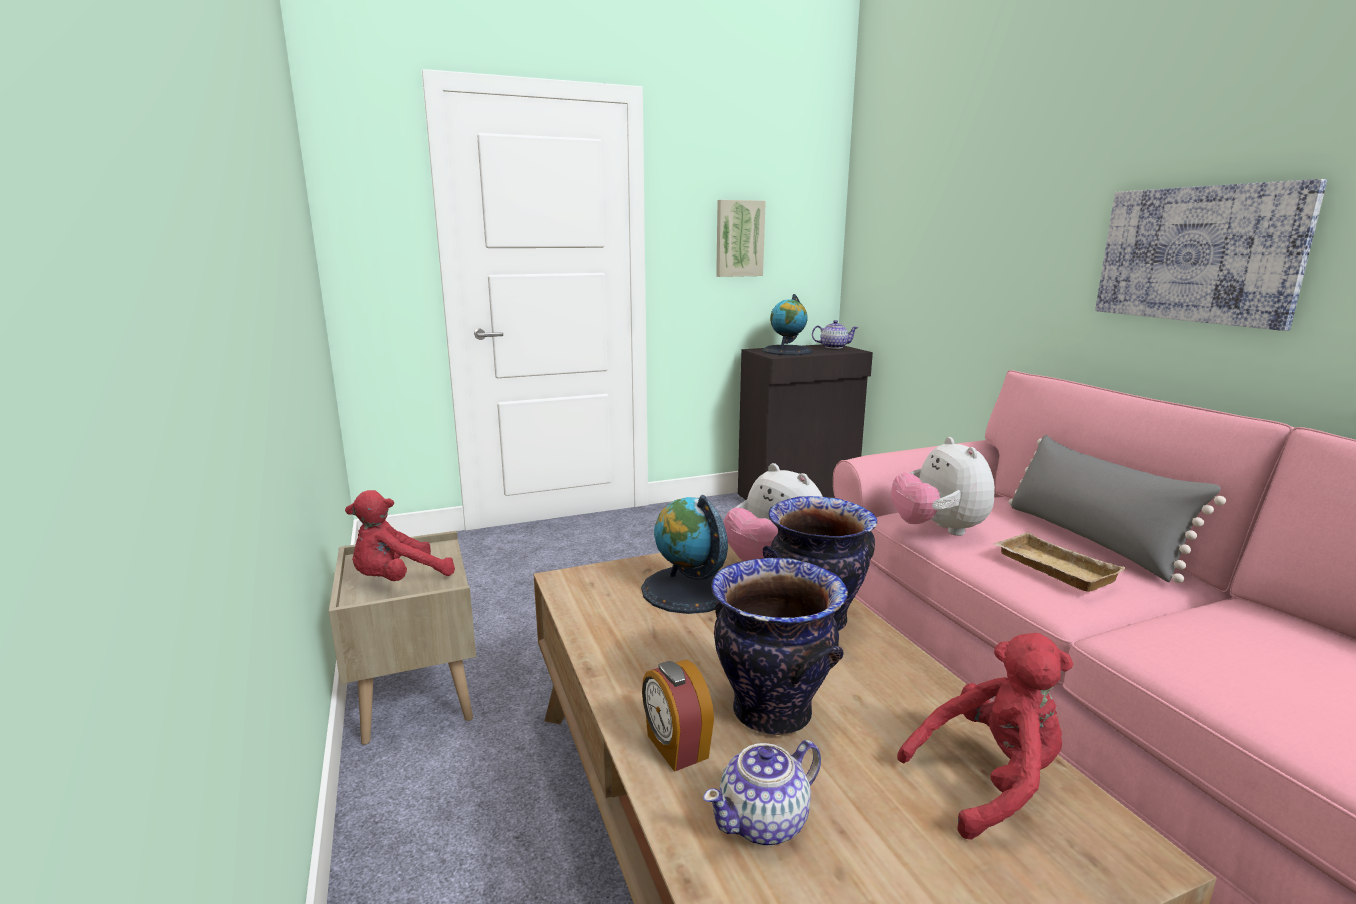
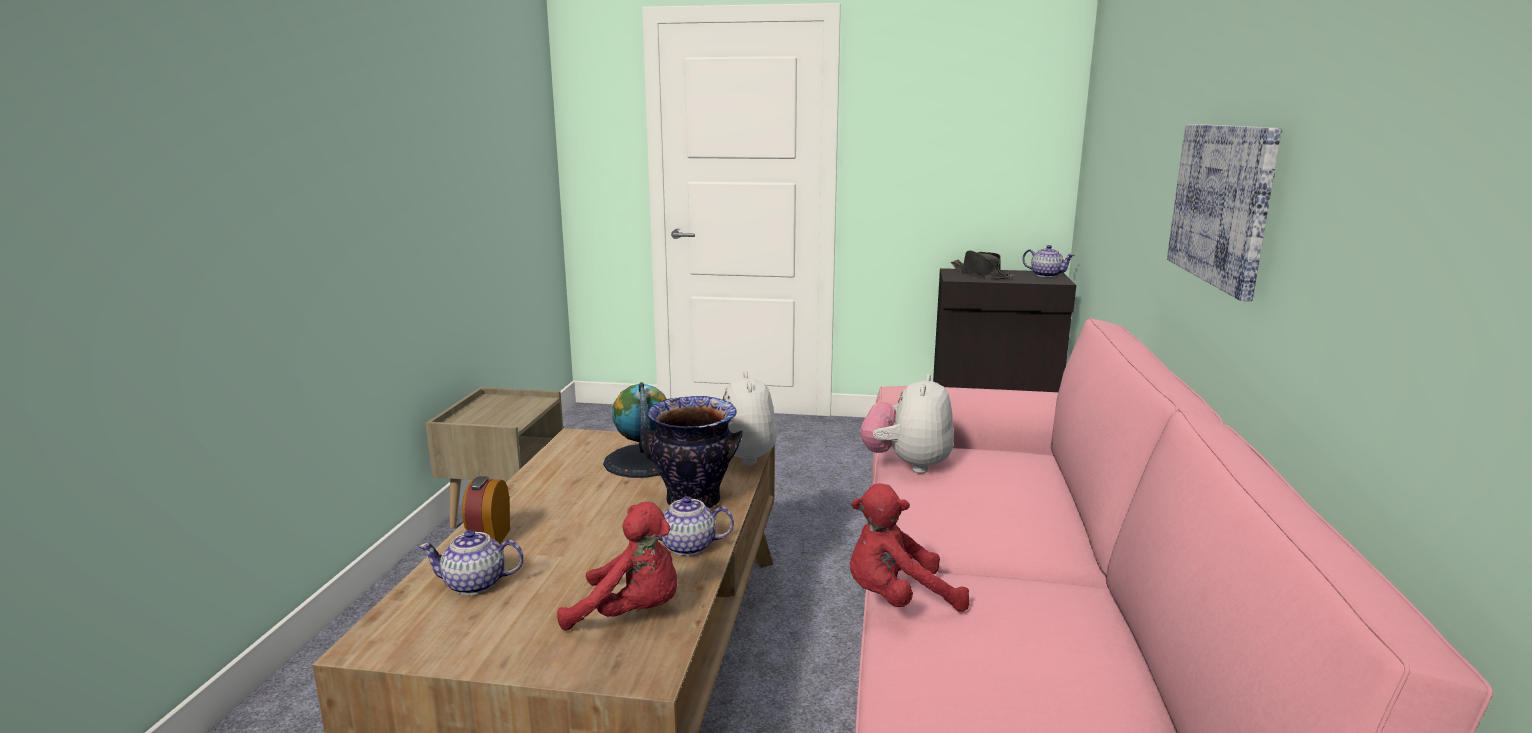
camera: 30 degrees right, 0 degrees up
(398, 580) = (489, 415): red plush toy -> red plush toy (897, 599)
(739, 238) = (943, 151): picture -> none
(770, 713) = (568, 540): vase -> none
(787, 351) = (981, 274): globe -> black hat
(898, 674) = (688, 546): none -> teapot
(1051, 568) = (943, 514): beige tray -> none
(1091, 540) = (1043, 505): grey pillow -> none

